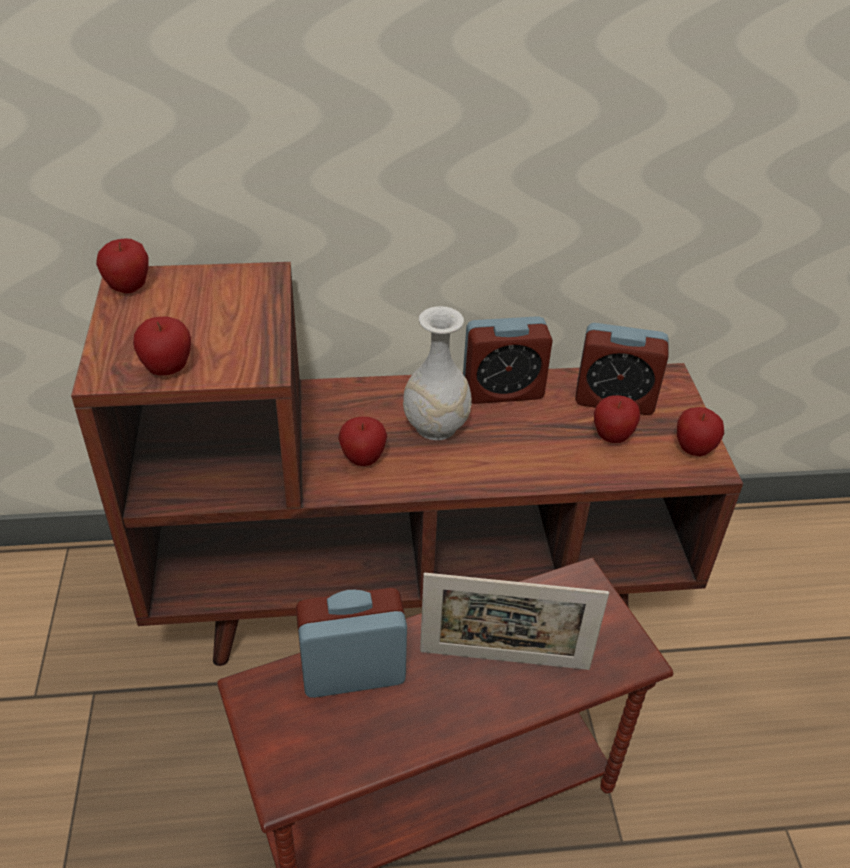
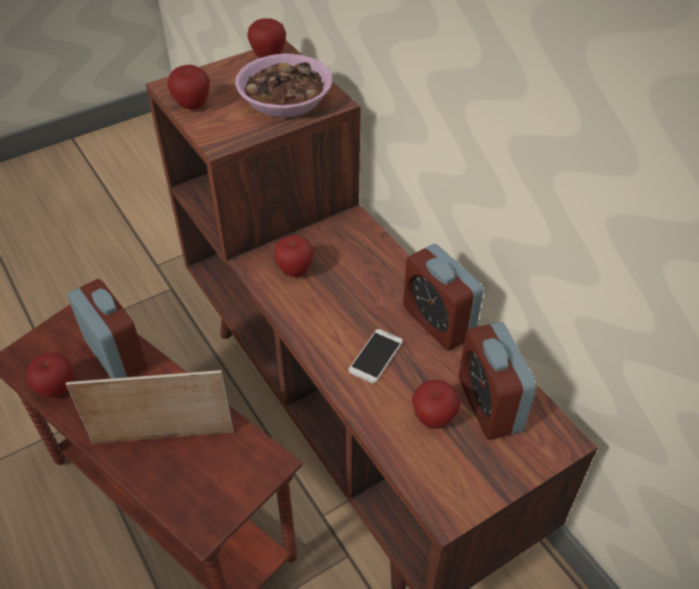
camera: 65 degrees right, 5 degrees up
(227, 302) = (284, 99): none -> bowl
(435, 427) = (360, 296): white vase -> none
(504, 659) = (163, 437): picture frame -> picture frame turned 105 degrees clockwise
(519, 445) = (375, 356): none -> phone
(693, 449) = (462, 490): apple -> apple (57, 389)

